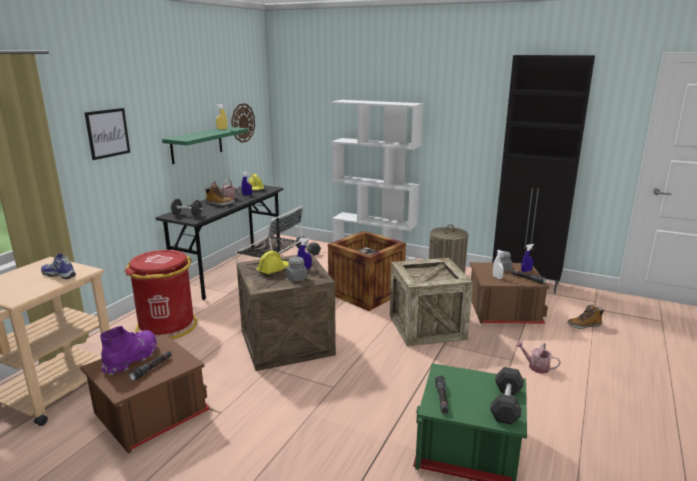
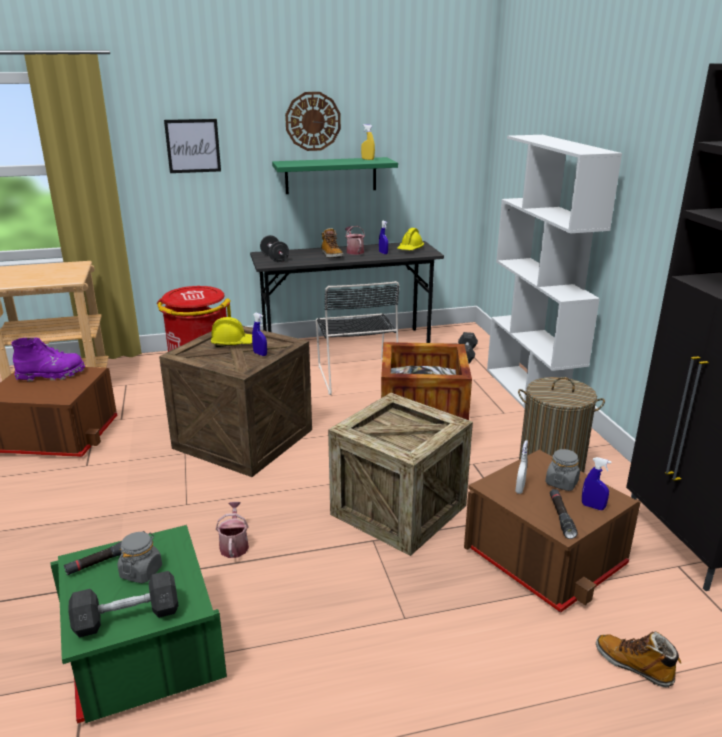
camera: 50 degrees right, 5 degrees up
(60, 275) = (53, 277): shoe -> none
(152, 368) = (42, 389): black flashlight -> none
(242, 123) = (424, 155): wall clock -> wall clock (313, 121)
(296, 278) = (228, 359): grey jar -> grey jar (141, 571)
(536, 367) = (413, 650): watering can -> watering can (234, 545)

